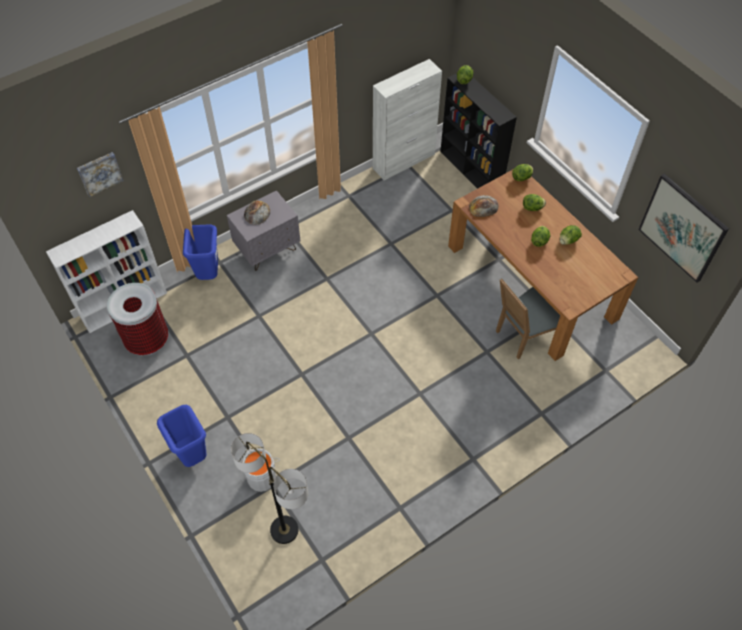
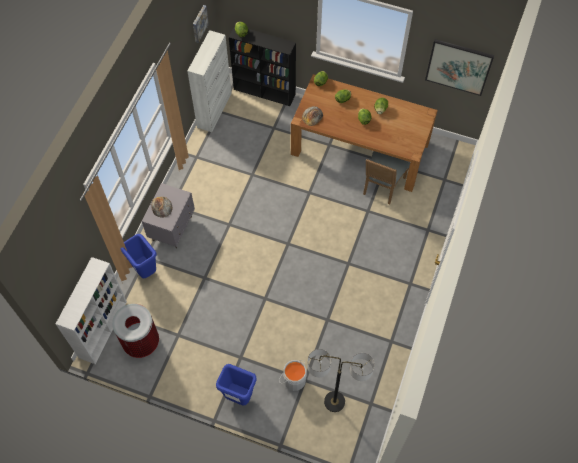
camera: 35 degrees left, 5 degrees up
(99, 173) = (71, 244): picture -> picture (199, 23)

